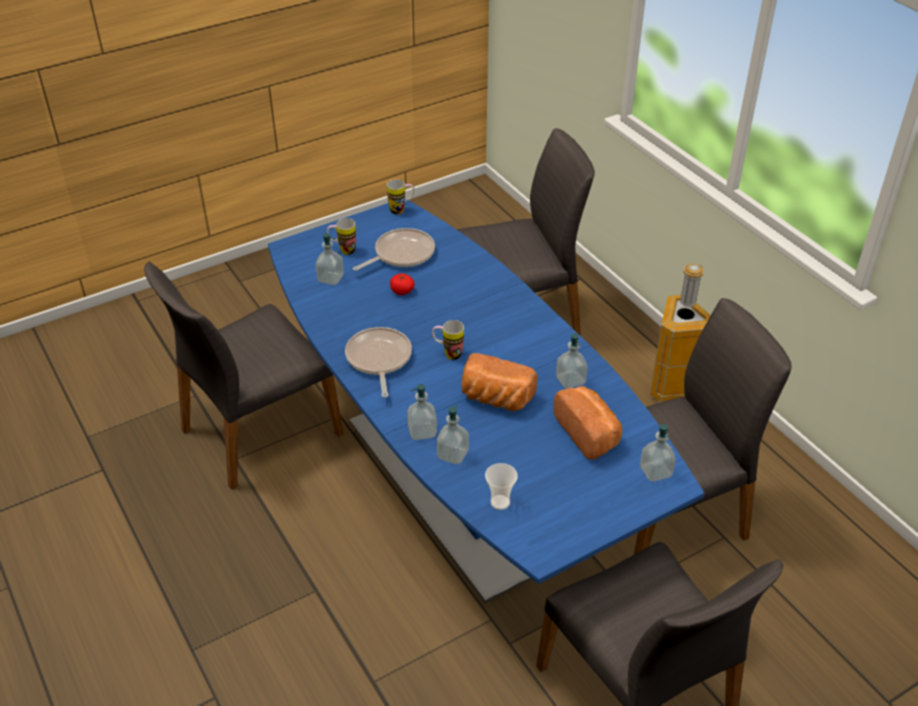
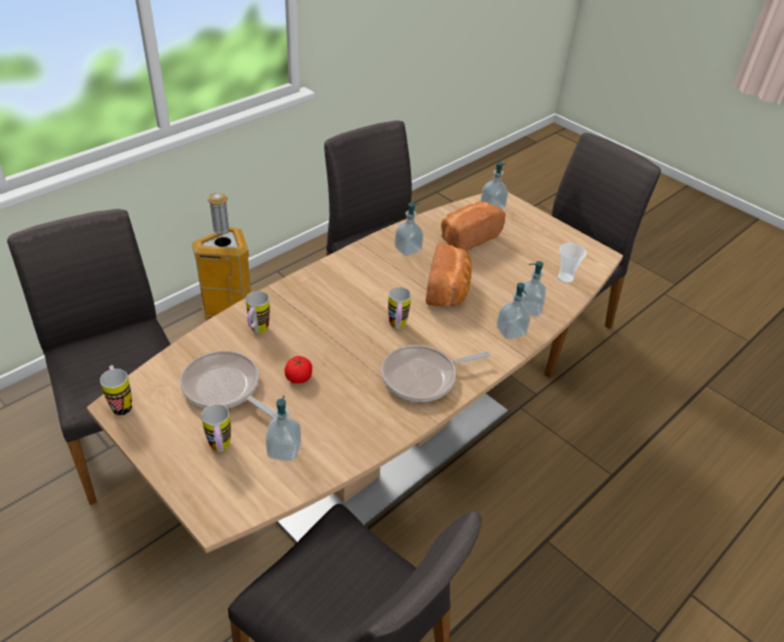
camera: 105 degrees left, 0 degrees up
(458, 483) = (382, 449): blue dining table -> brown dining table
(462, 273) = (257, 331): none -> mug

